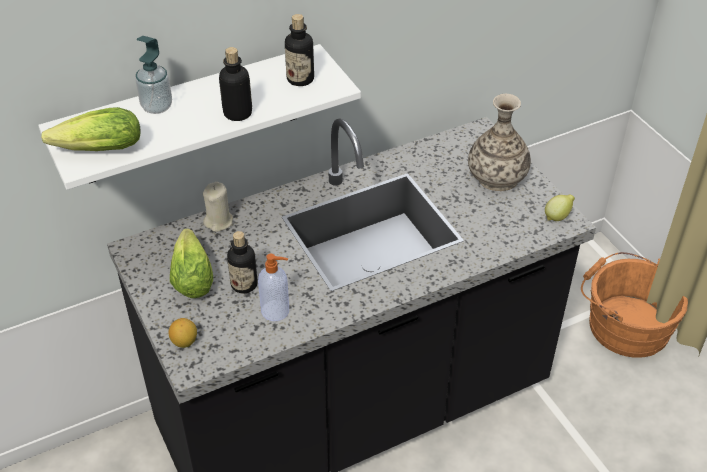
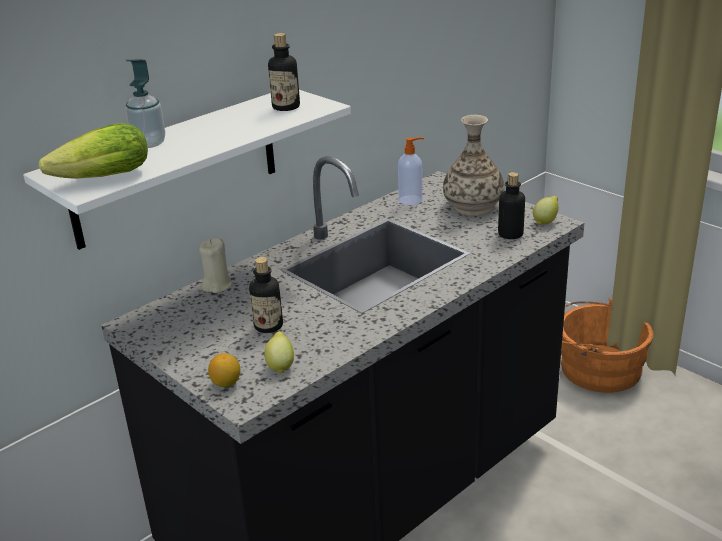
camera: 15 degrees left, 15 degrees down
(192, 274) = (208, 329): lettuce -> none
(236, 335) = (280, 366): none -> lemon
(237, 113) = (237, 134): bottle -> bottle (510, 234)
(276, 311) = (313, 339): soap dispenser -> soap dispenser (411, 200)

